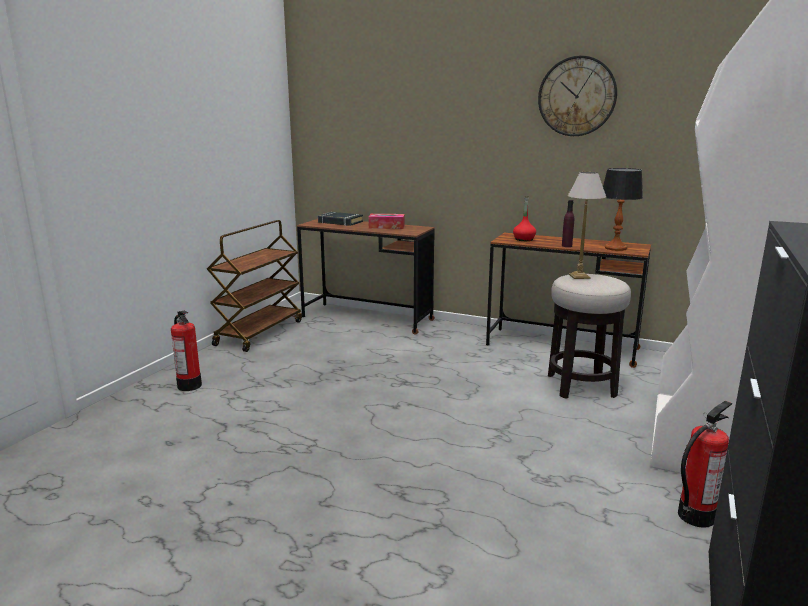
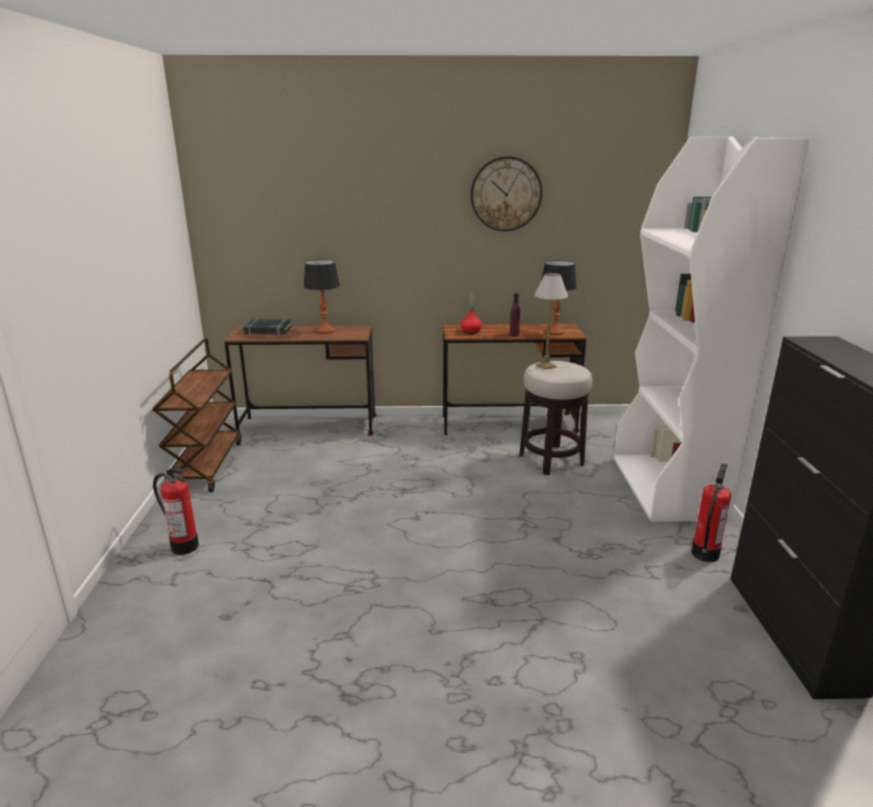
camera: 25 degrees left, 5 degrees up
(386, 227) = (324, 331): tissue box -> table lamp

